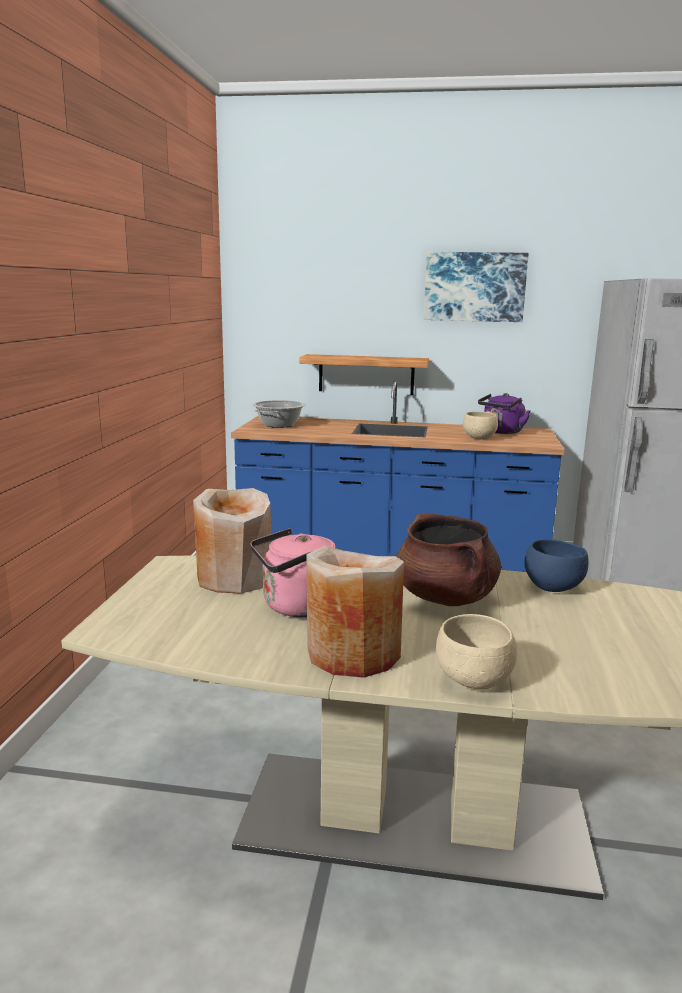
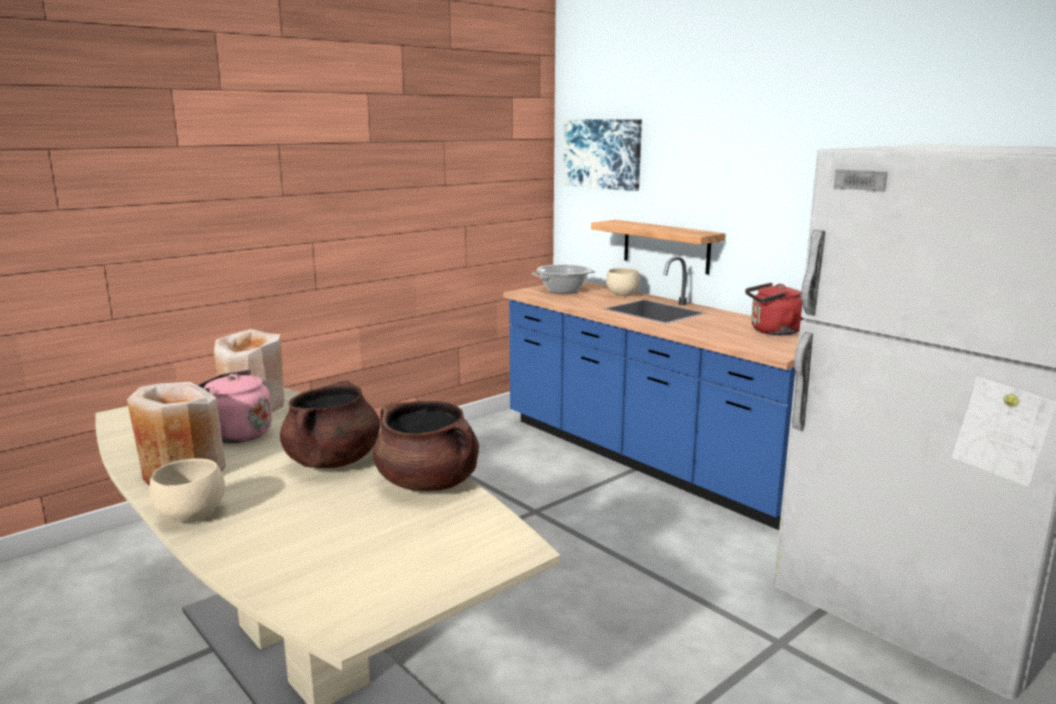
camera: 40 degrees right, 0 degrees up
(474, 287) = (775, 150): picture -> picture (603, 153)
(480, 438) = (721, 334): beige bowl -> beige bowl (623, 295)
(501, 432) = (772, 331): purple kettle -> red kettle
(553, 588) = (428, 483): blue bowl -> brown cooking pot

